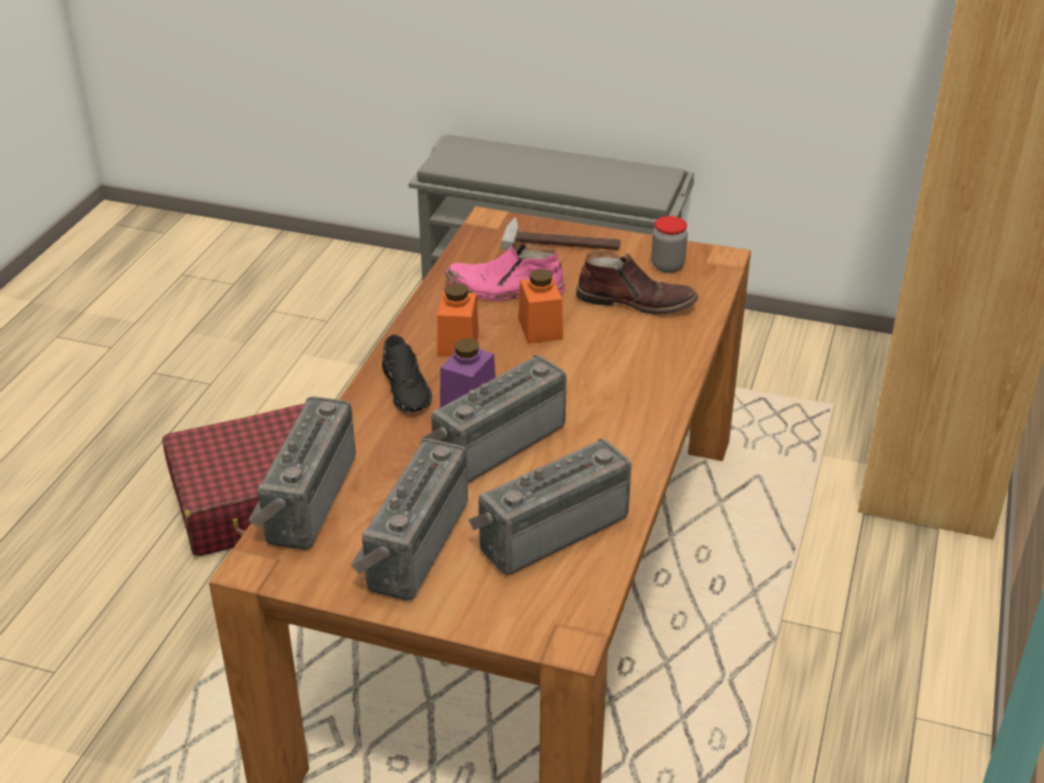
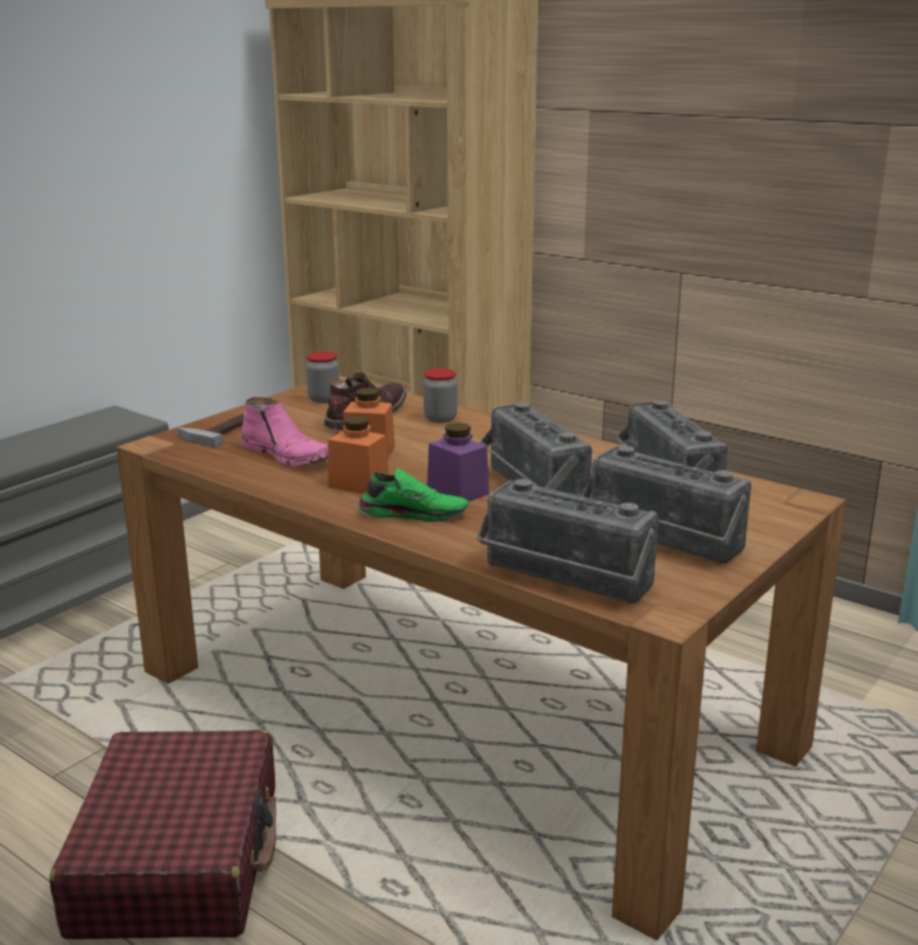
camera: 70 degrees left, 15 degrees down
(407, 388) = (414, 514): black shoe -> green shoe
(504, 290) = (288, 455): pink boot -> pink boot turned 75 degrees counterclockwise
(661, 346) = (440, 418): none -> jar

